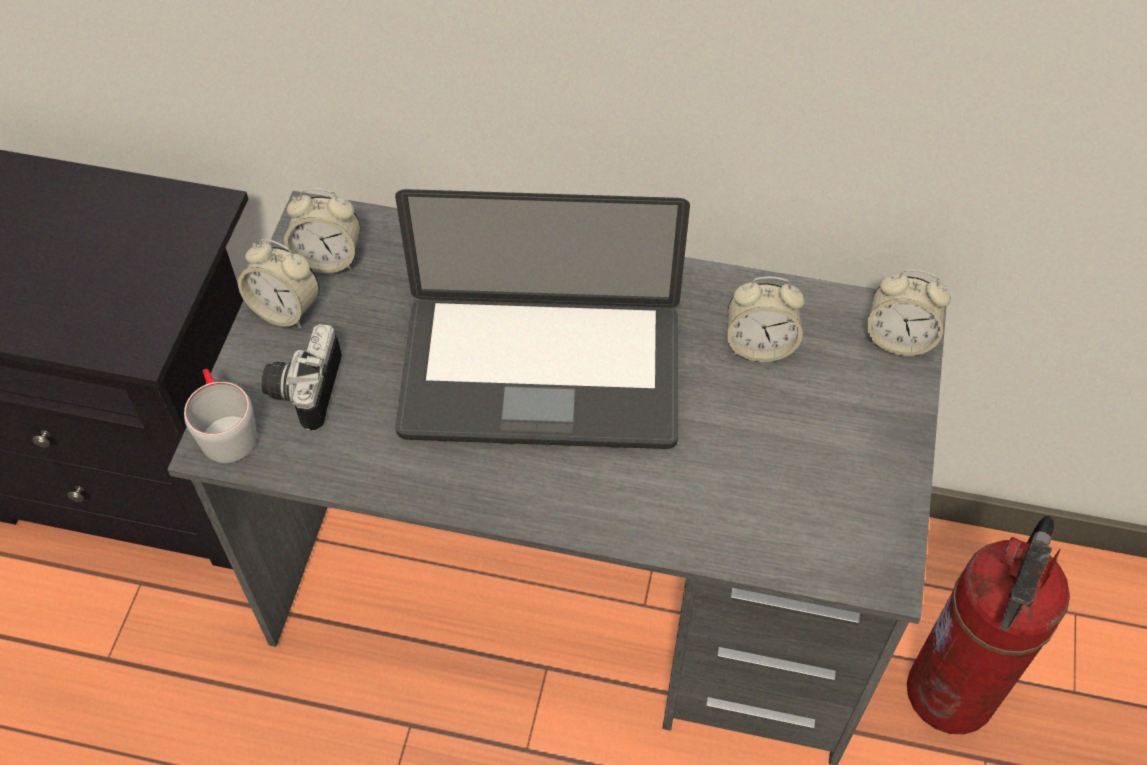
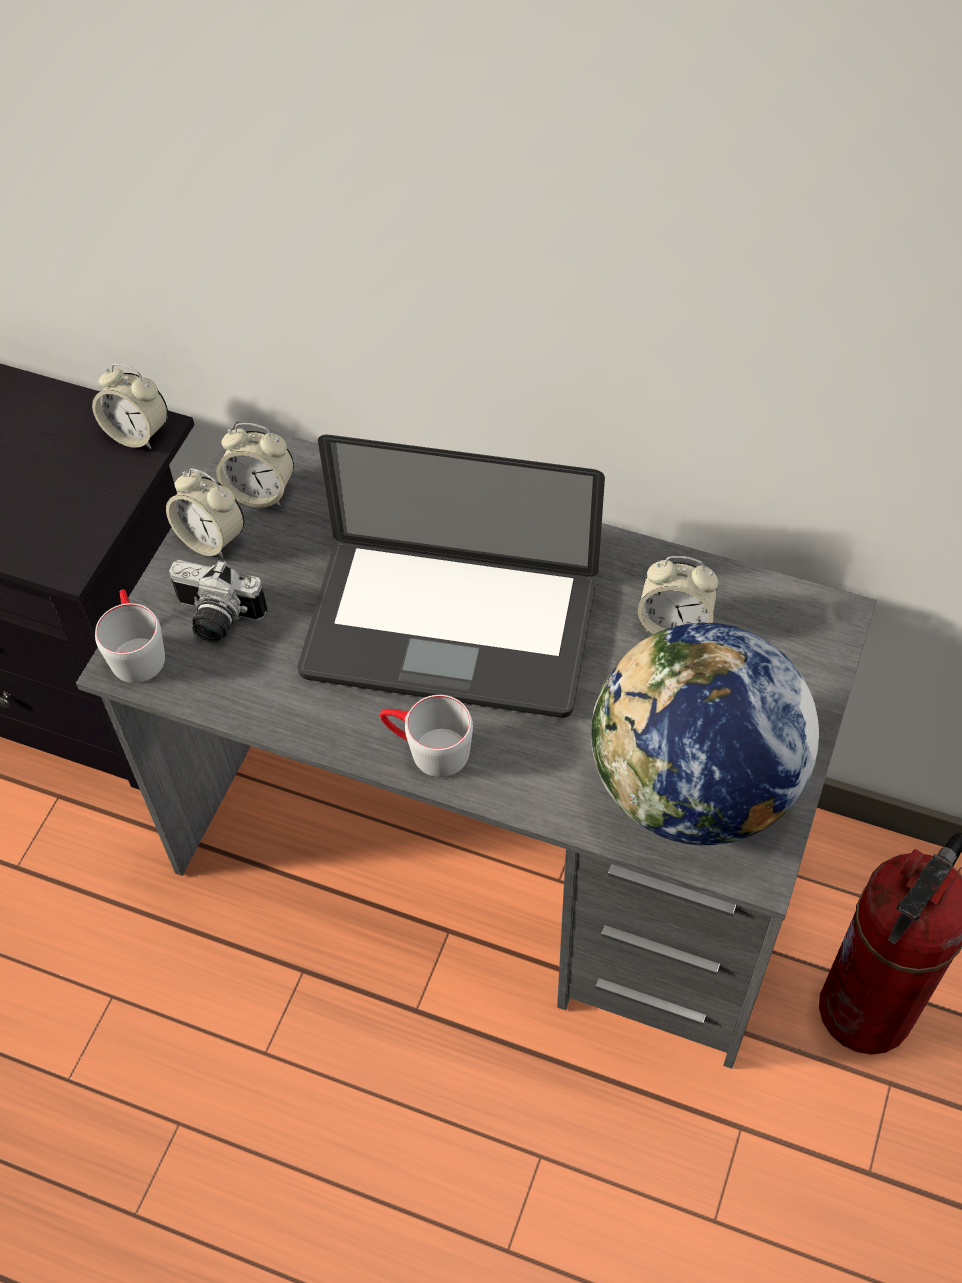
camera: 10 degrees right, 0 degrees up
(302, 389) = (215, 619): camera -> camera turned 90 degrees counterclockwise
(538, 496) = (426, 749): none -> grey mug
(807, 504) = (693, 788): none -> globe
(898, 338) = (818, 633): alarm clock -> alarm clock (137, 433)

